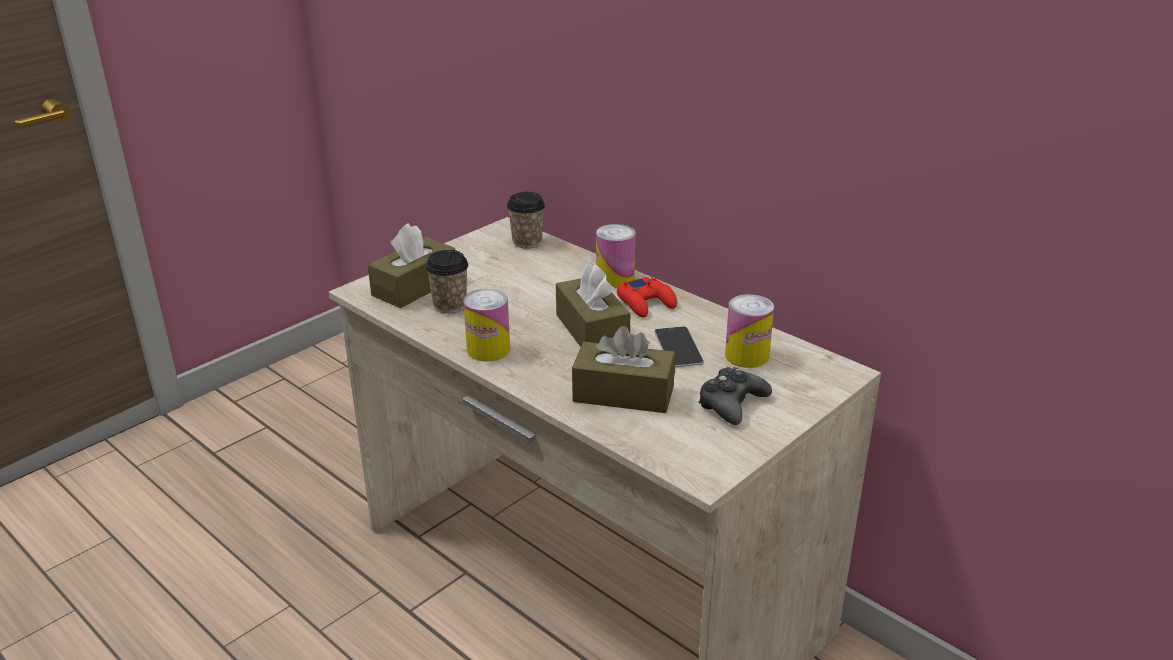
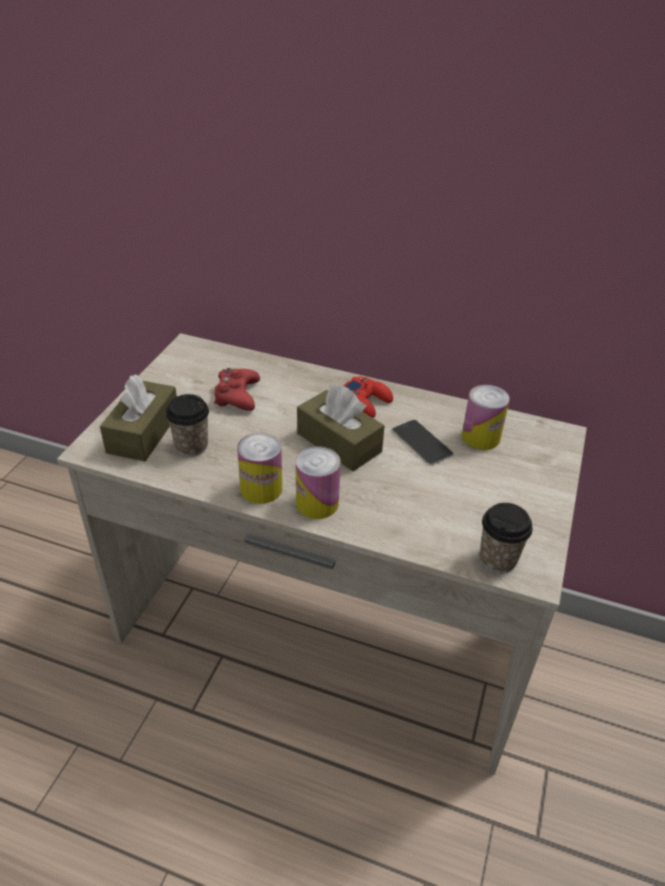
camera: 25 degrees left, 10 degrees up
(522, 275) = (237, 395): none -> red game controller
(527, 242) = (217, 358): cup -> cup (497, 559)
(615, 278) = (321, 381): can -> can (317, 503)
(623, 394) = (411, 505): brown tissue box -> none
(732, 404) = (503, 491): black game controller -> none

